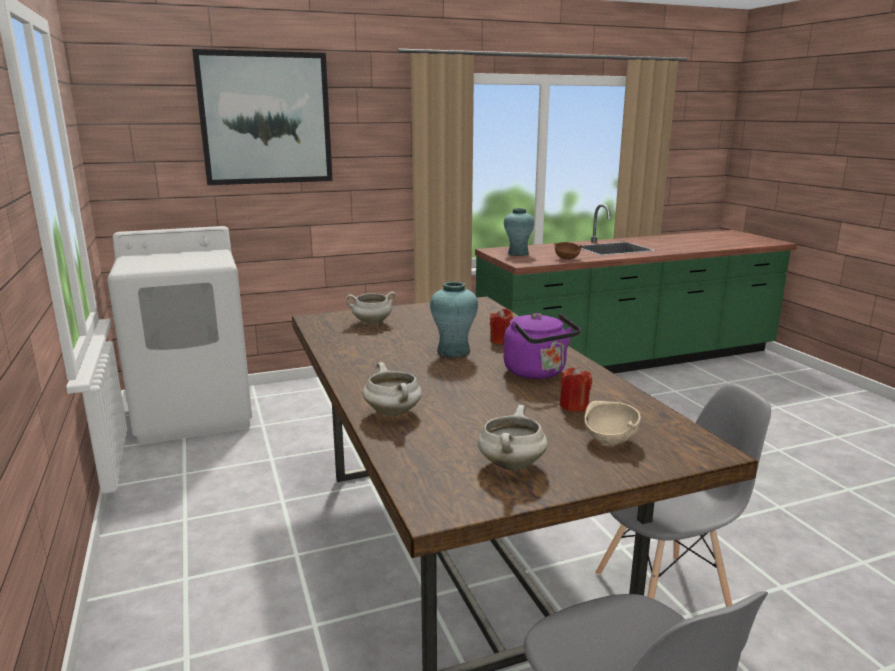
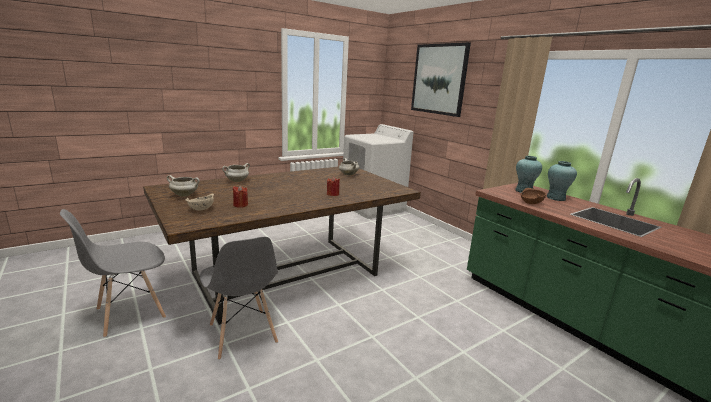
camera: 75 degrees right, 0 degrees up
(453, 351) = (311, 187): turquoise vase -> turquoise vase (555, 198)
(538, 373) = (284, 200): purple kettle -> none

